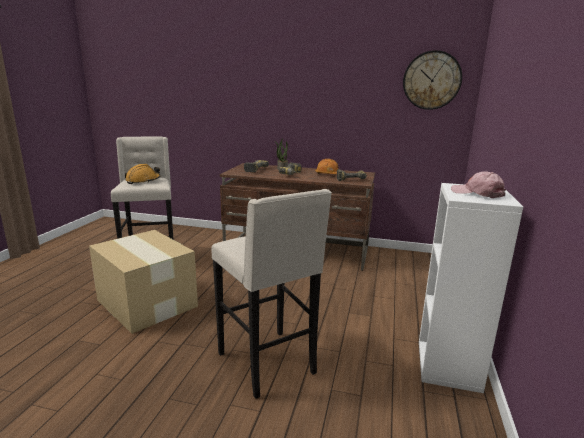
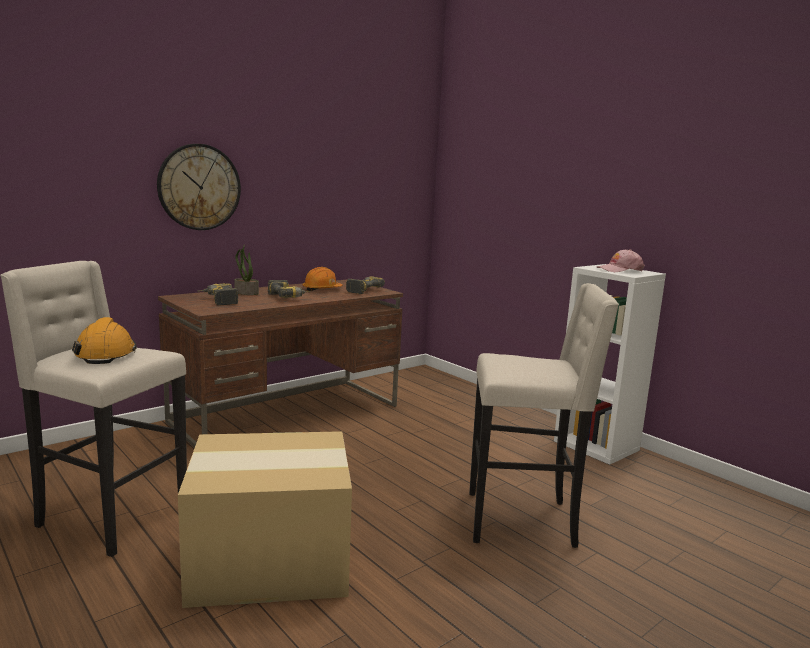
camera: 55 degrees left, 5 degrees down
(431, 80) = (398, 159): wall clock -> wall clock (199, 187)

